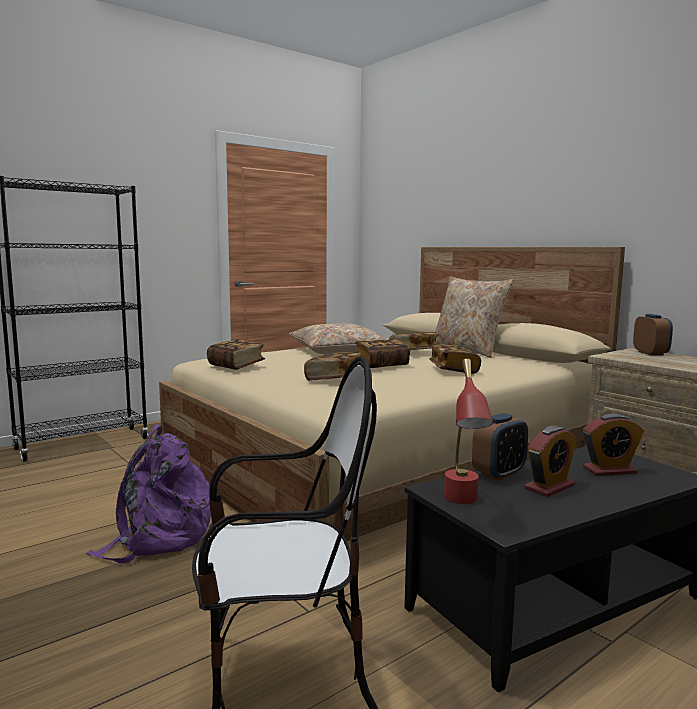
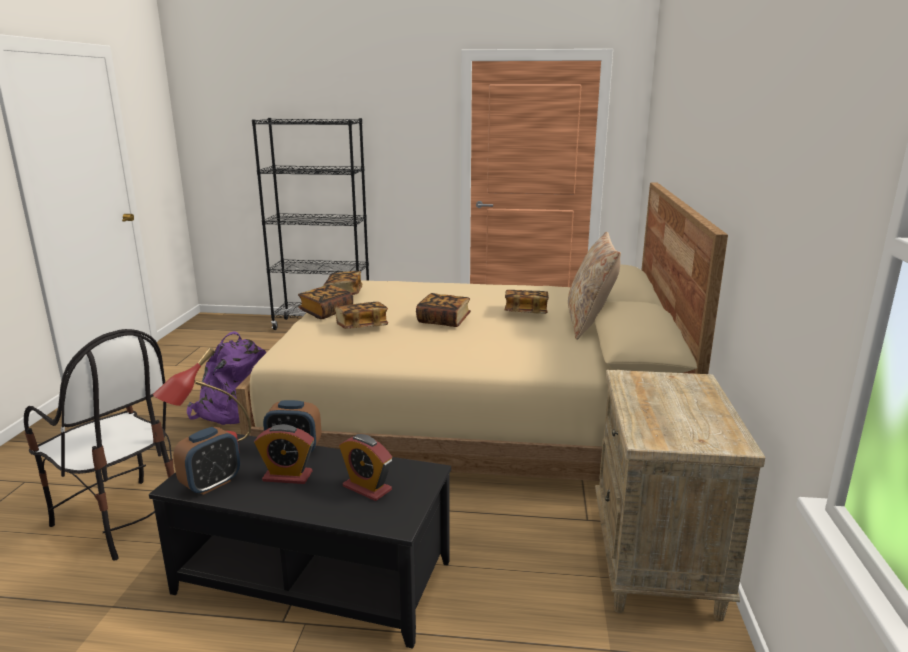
camera: 45 degrees right, 10 degrees up
(338, 351) = (466, 295): beige pillow -> none
(453, 370) = (480, 344): book -> book (326, 312)
(650, 353) = (696, 389): alarm clock -> alarm clock (211, 484)

